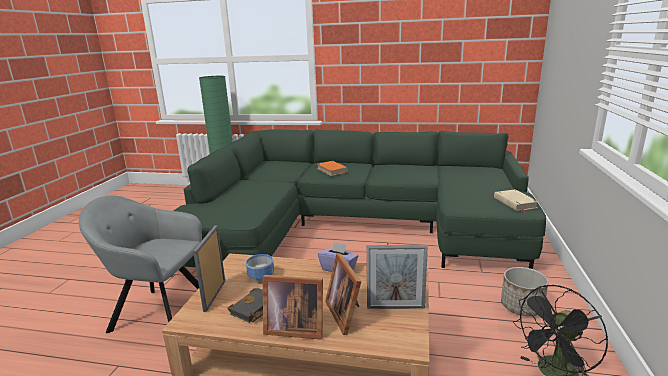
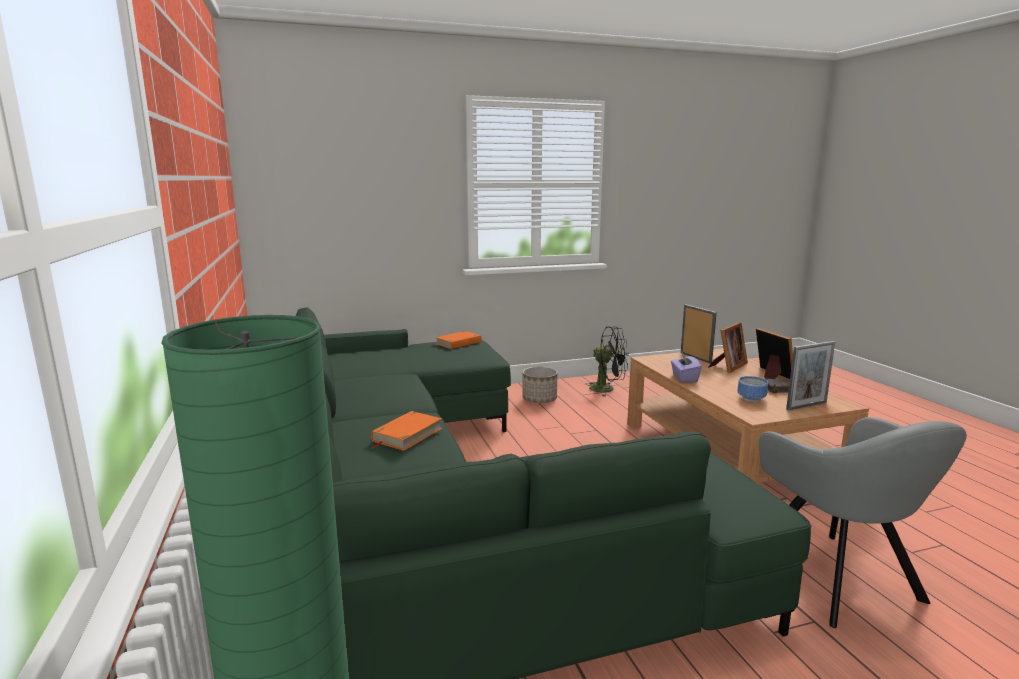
camera: 120 degrees left, 5 degrees down
(514, 203) = (459, 343): beige book -> orange book

